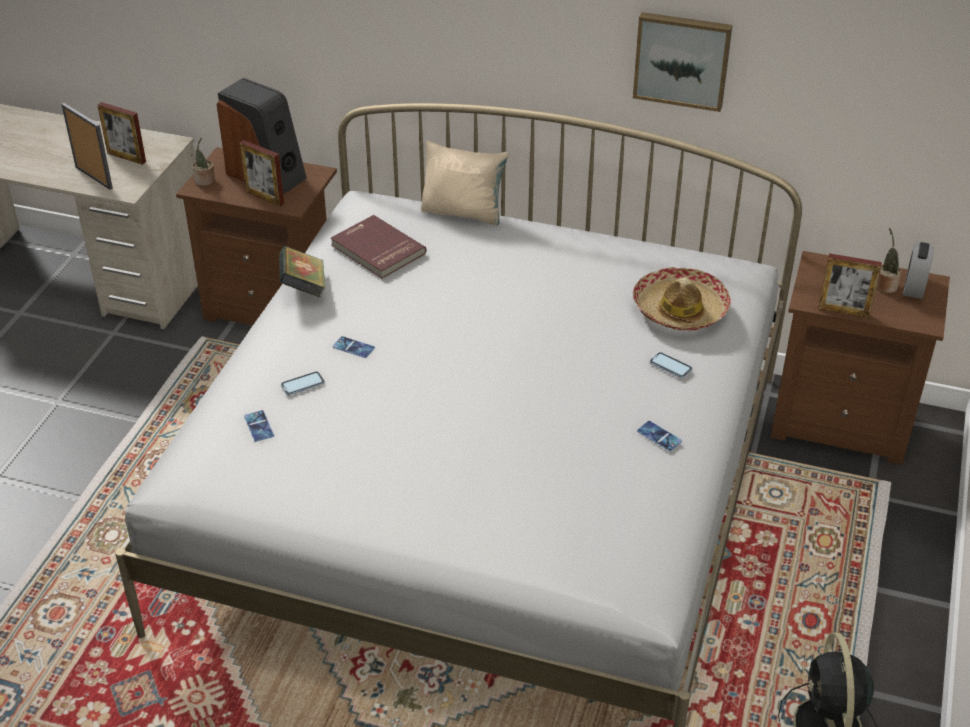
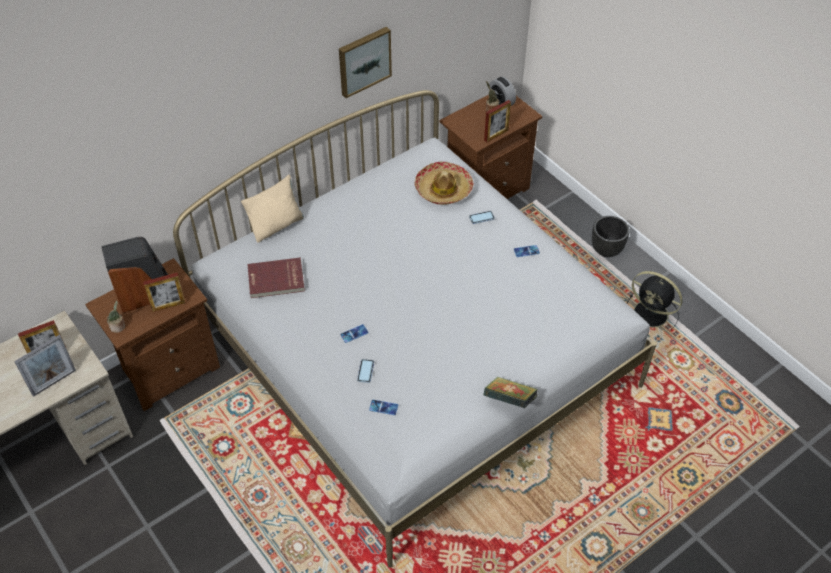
camera: 55 degrees left, 10 degrees up
(94, 177) = (54, 382): picture frame -> picture frame turned 150 degrees clockwise
(303, 288) = (278, 330): book -> book (509, 400)
(891, 609) = (607, 250): none -> black planter

